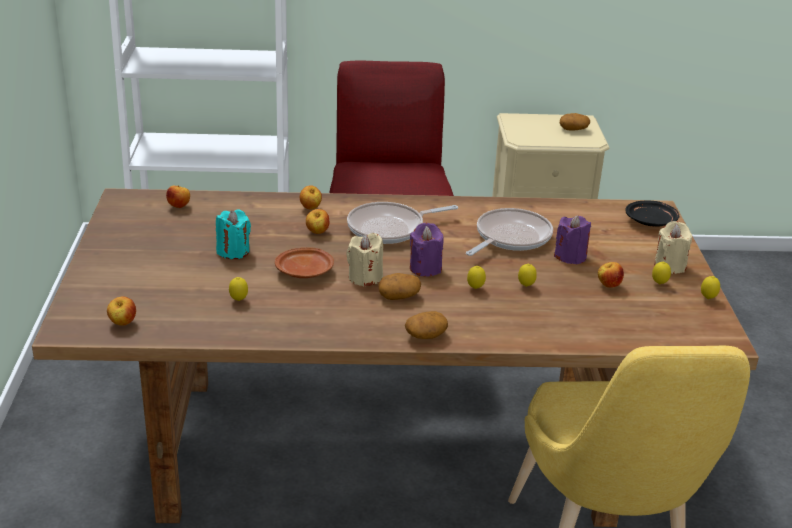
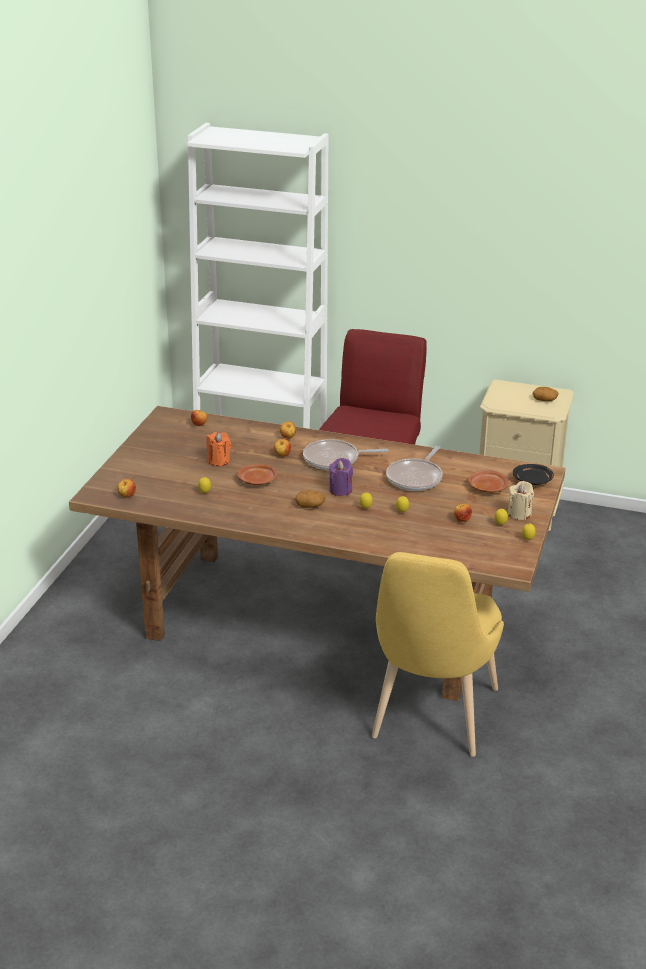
camera: 20 degrees right, 0 degrees up
(233, 251) = (218, 460): turquoise candle -> orange candle
(365, 277) = (295, 490): beige candle -> none
(425, 335) = (311, 533): potato -> none
(510, 238) = (416, 477): frying pan -> frying pan turned 150 degrees clockwise
(570, 256) = (450, 497): purple candle -> none
(605, 238) = (487, 487): none -> brown plate

